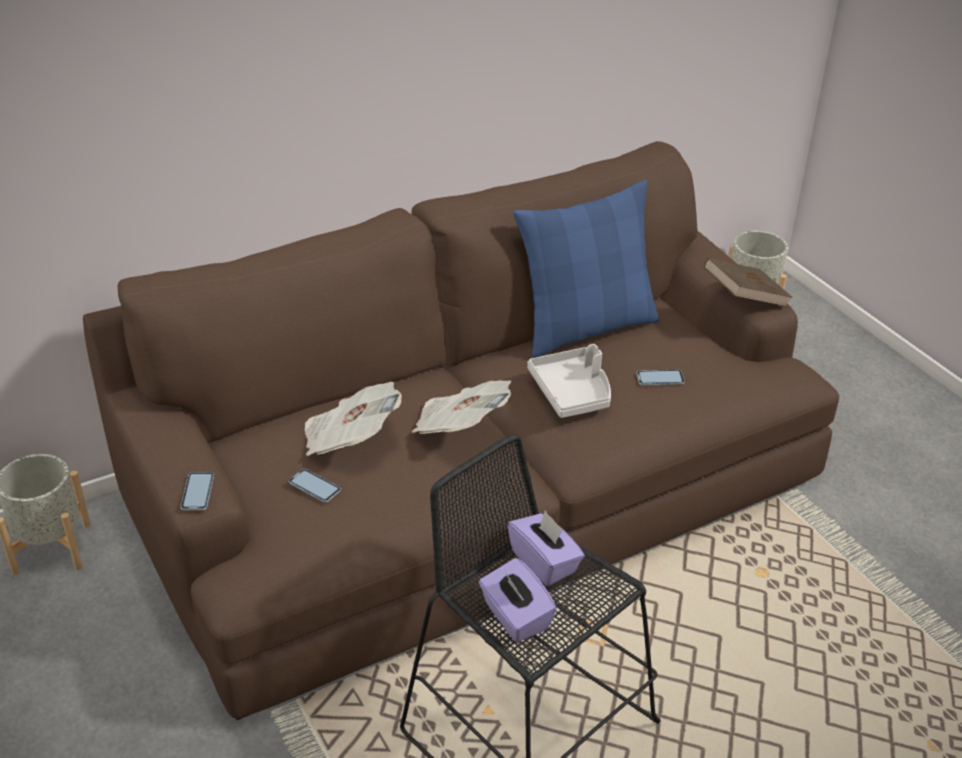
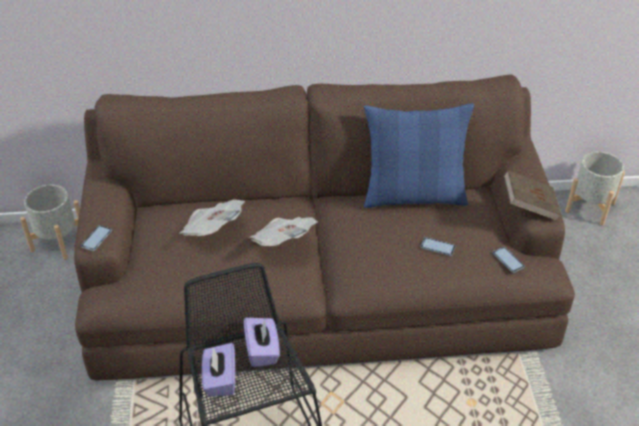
camera: 25 degrees right, 5 degrees up
(314, 487) = (173, 255): phone -> phone (508, 260)
(572, 392) = (372, 239): grey tray -> none

